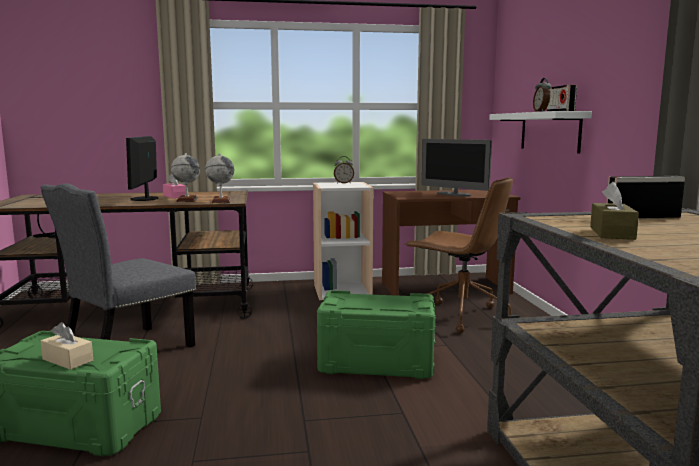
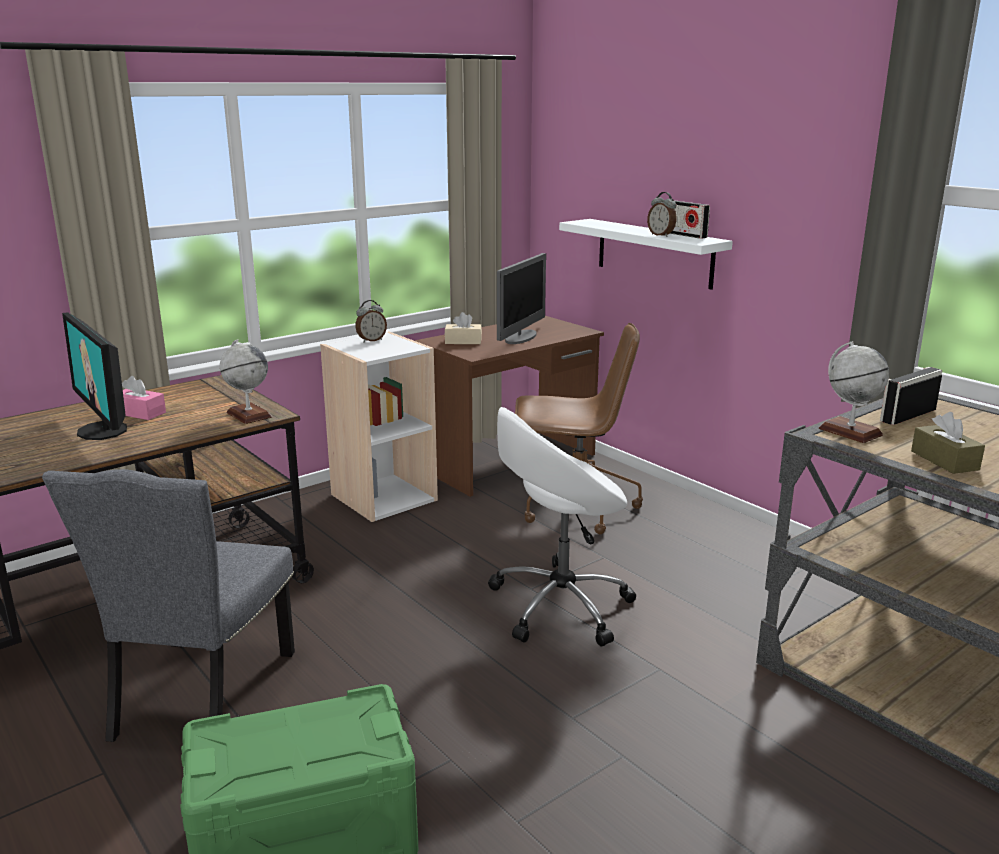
camera: 30 degrees left, 10 degrees up
(67, 360) = (314, 757): beige tissue box -> beige tissue box (463, 341)
(187, 200) = (185, 421): globe -> globe (849, 431)
(376, 362) = (557, 606): green storage box -> white office chair
(454, 194) = (521, 337): monitor -> monitor turned 75 degrees counterclockwise

